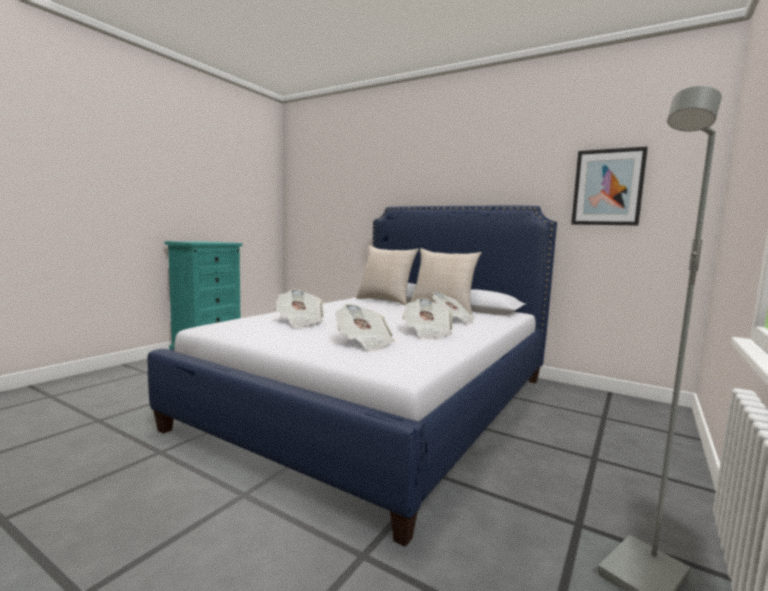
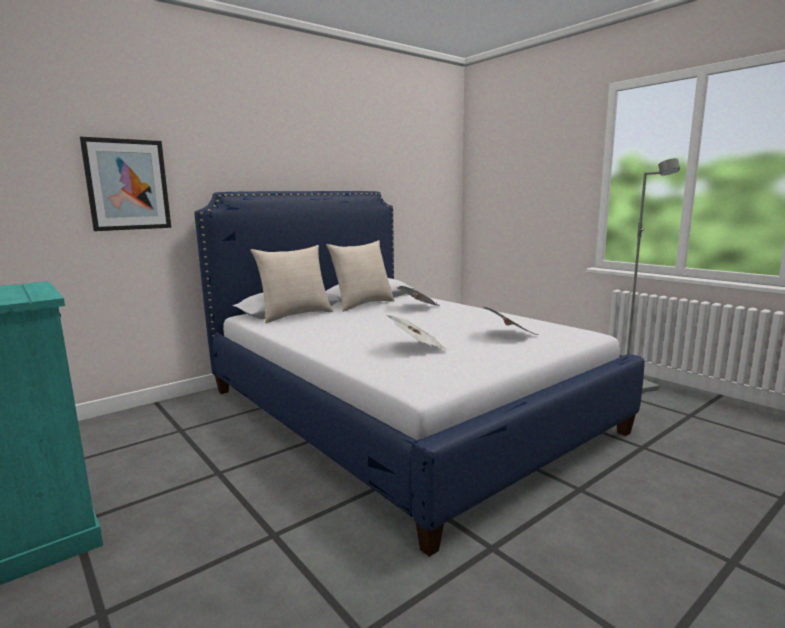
camera: 70 degrees left, 5 degrees up
(427, 333) = (471, 318): newspaper -> none
(607, 187) = (411, 175): picture -> picture (127, 185)

